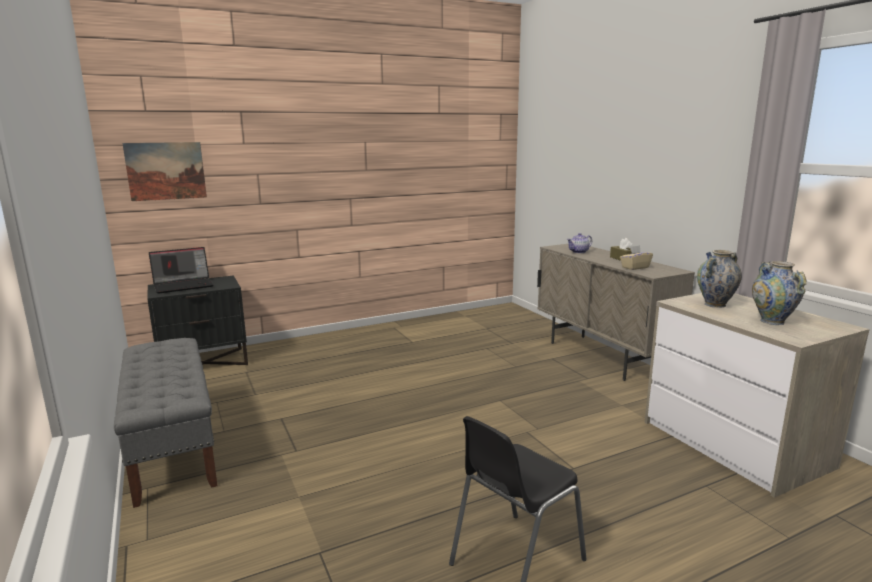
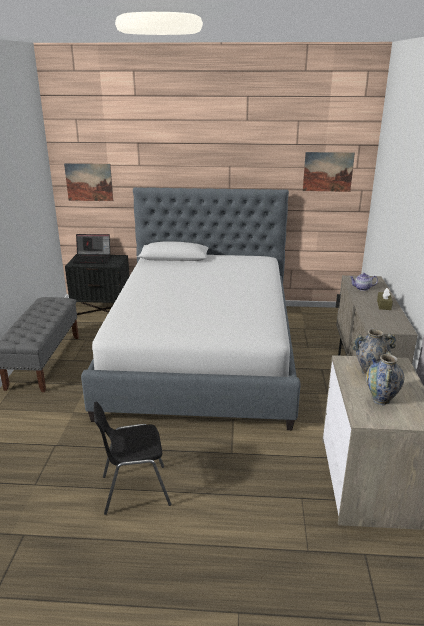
camera: 30 degrees right, 10 degrees up
(404, 377) = (202, 354): none -> bed
(473, 145) = (328, 172): none -> picture
(635, 267) = (374, 317): beige tissue box -> none

